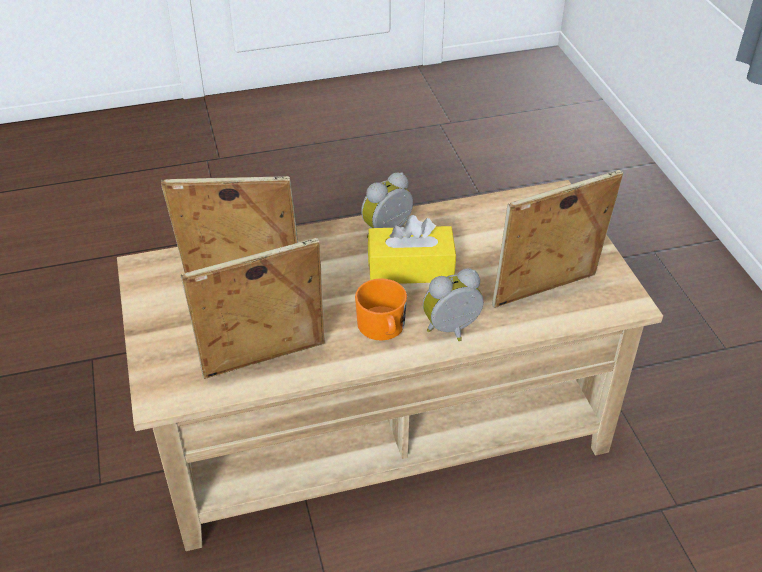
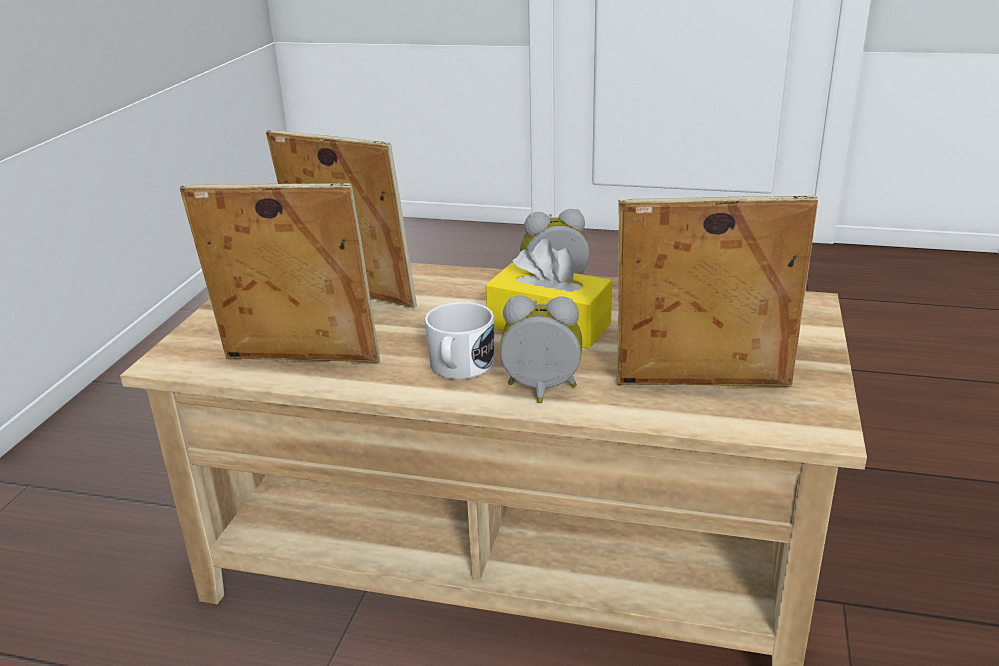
camera: 30 degrees right, 15 degrees down
(383, 328) = (459, 368): orange mug -> white mug

